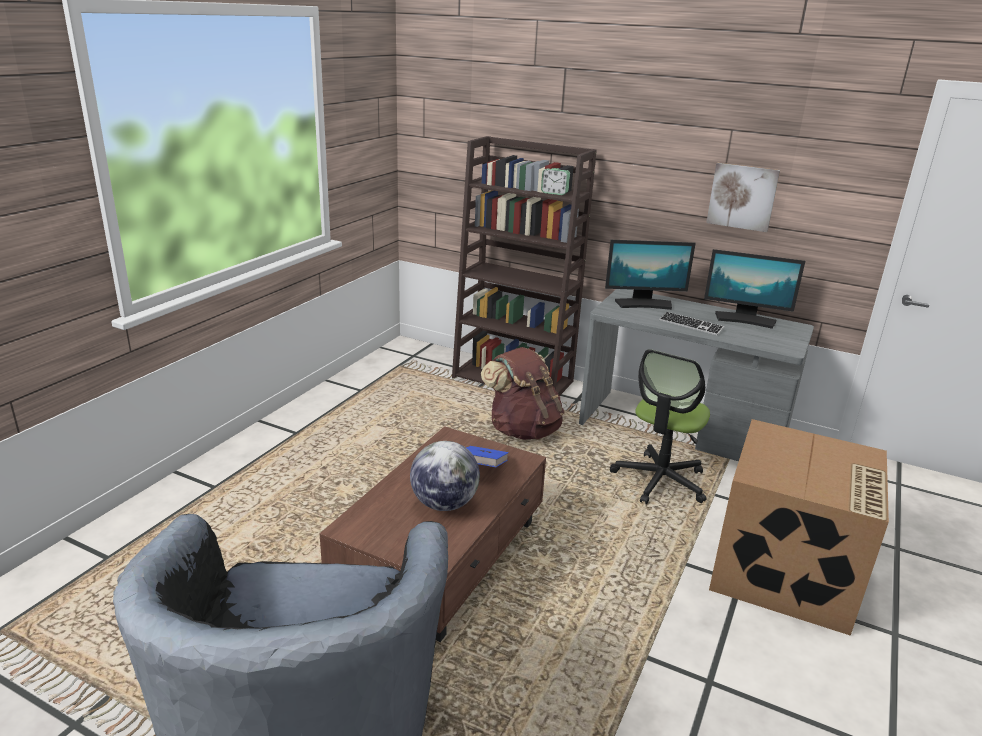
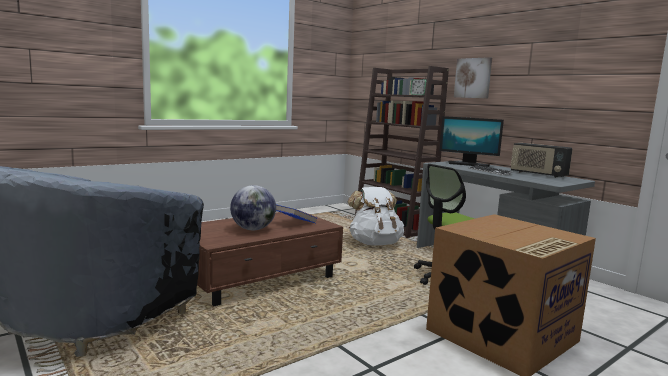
camera: 25 degrees right, 15 degrees down
(522, 430) = (374, 243): brown backpack -> white backpack
(742, 196) = (540, 88): picture -> picture (473, 78)
(745, 320) = (538, 174): monitor -> radio

